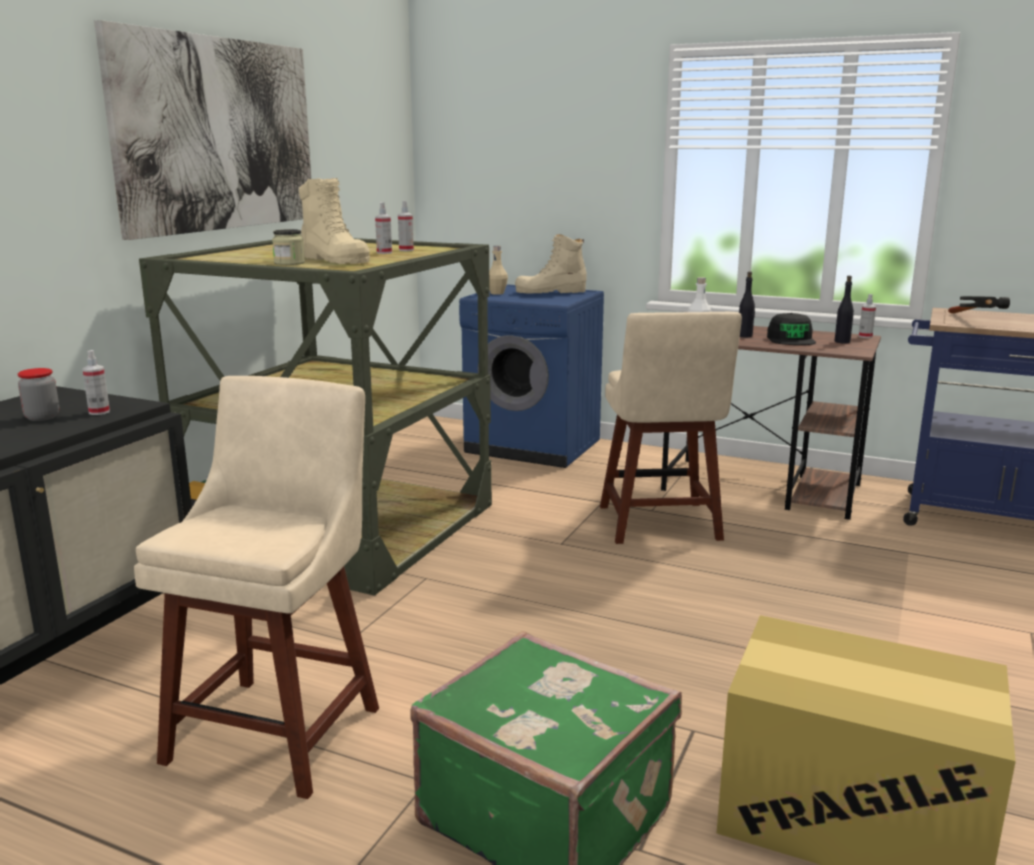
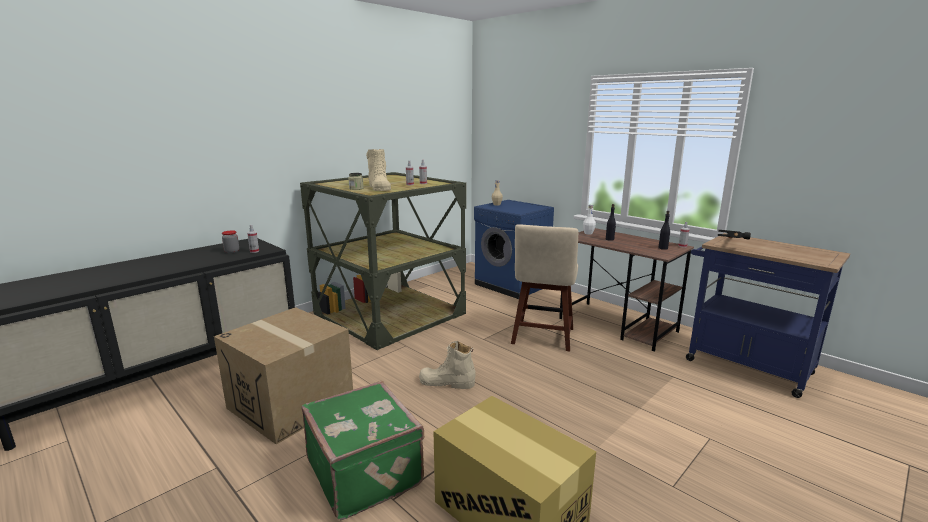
camera: 20 degrees right, 0 degrees up
(218, 134) = (349, 125): picture -> none
(280, 728) = (291, 403): beige chair -> cardboard box
(550, 292) = (524, 205): beige boot -> beige boot (447, 382)
(791, 339) = (633, 244): black cap -> none

